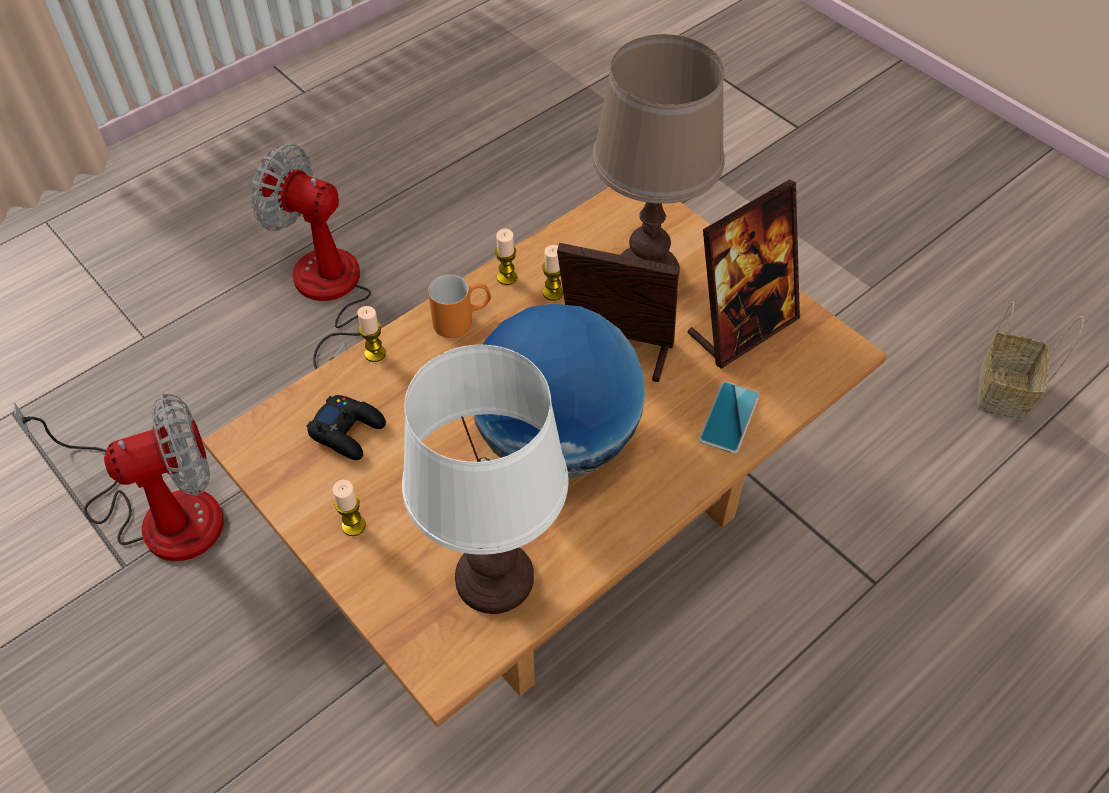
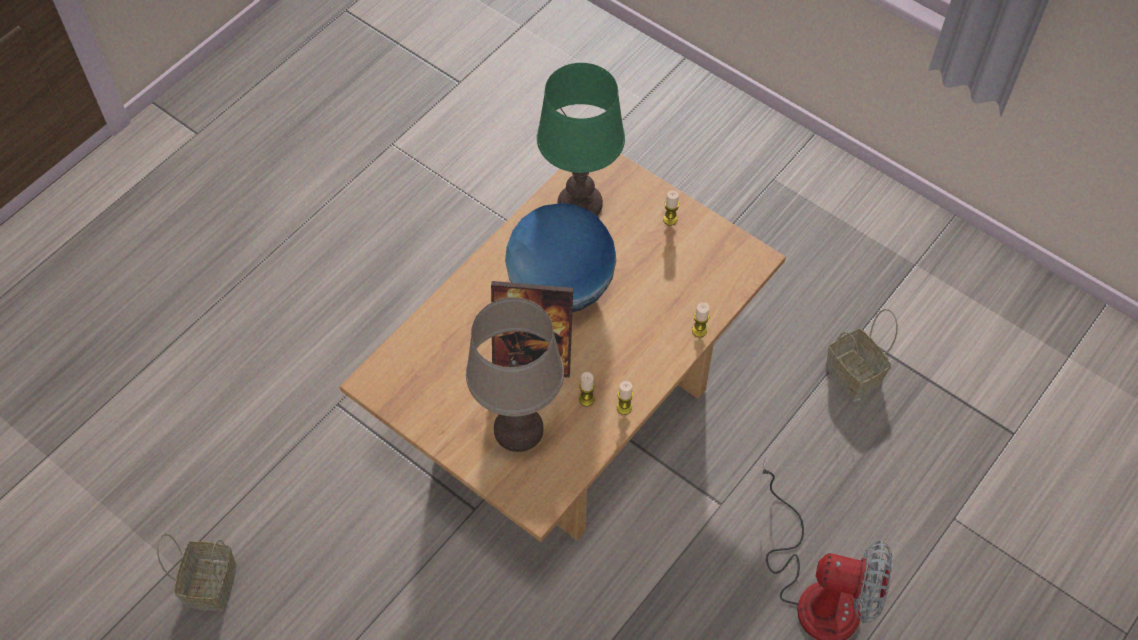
camera: 170 degrees right, 5 degrees up
(160, 512) = (855, 375): fan -> basket
(348, 431) = (695, 274): black game controller -> none
(462, 320) = (646, 366): orange mug -> none
(495, 578) = (579, 204): white table lamp -> green table lamp
(729, 418) = (450, 320): phone -> none
(742, 327) = (443, 391): picture frame -> none

